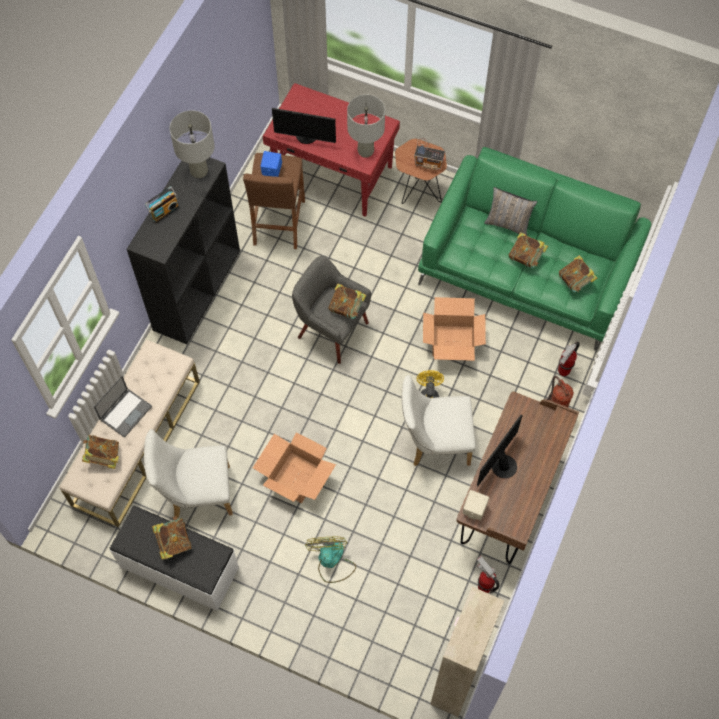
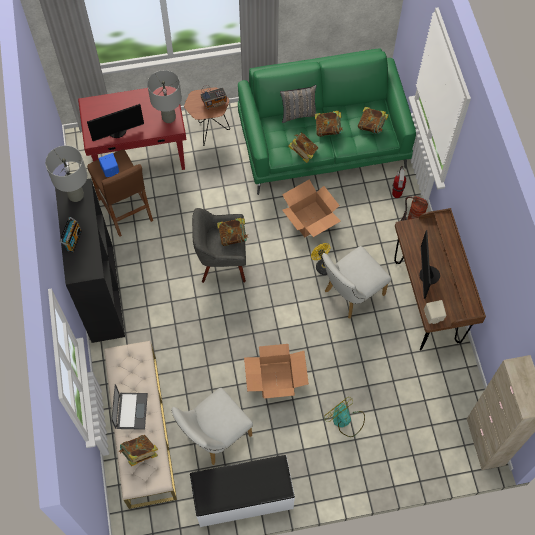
camera: 35 degrees left, 0 degrees up
(173, 542) = (240, 479): book -> book (303, 153)
(483, 587) = (455, 369): fire extinguisher -> none

